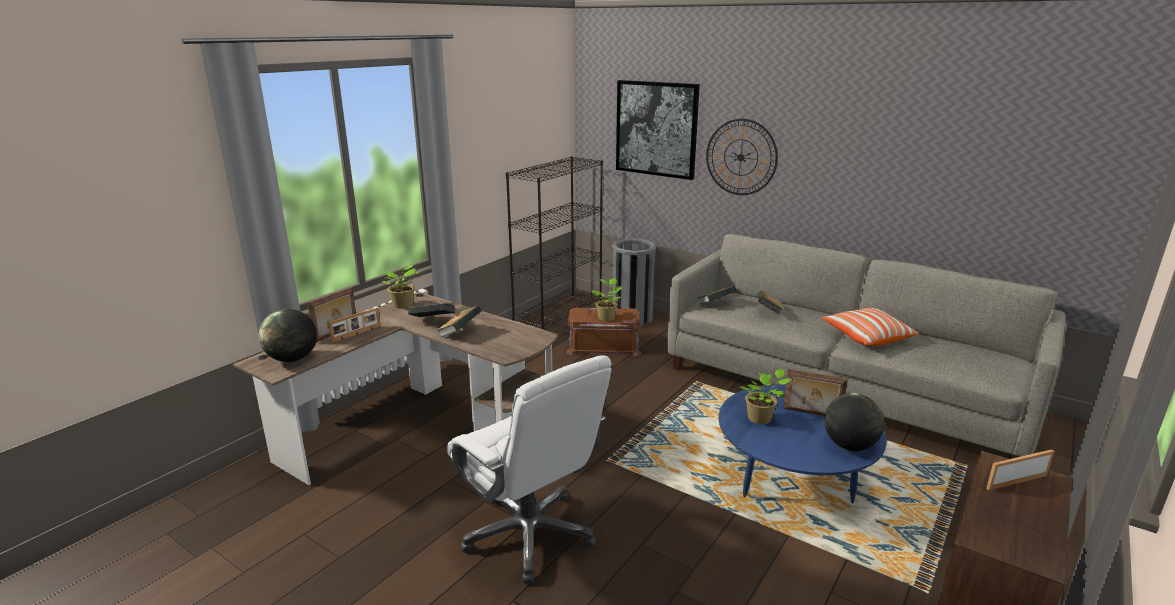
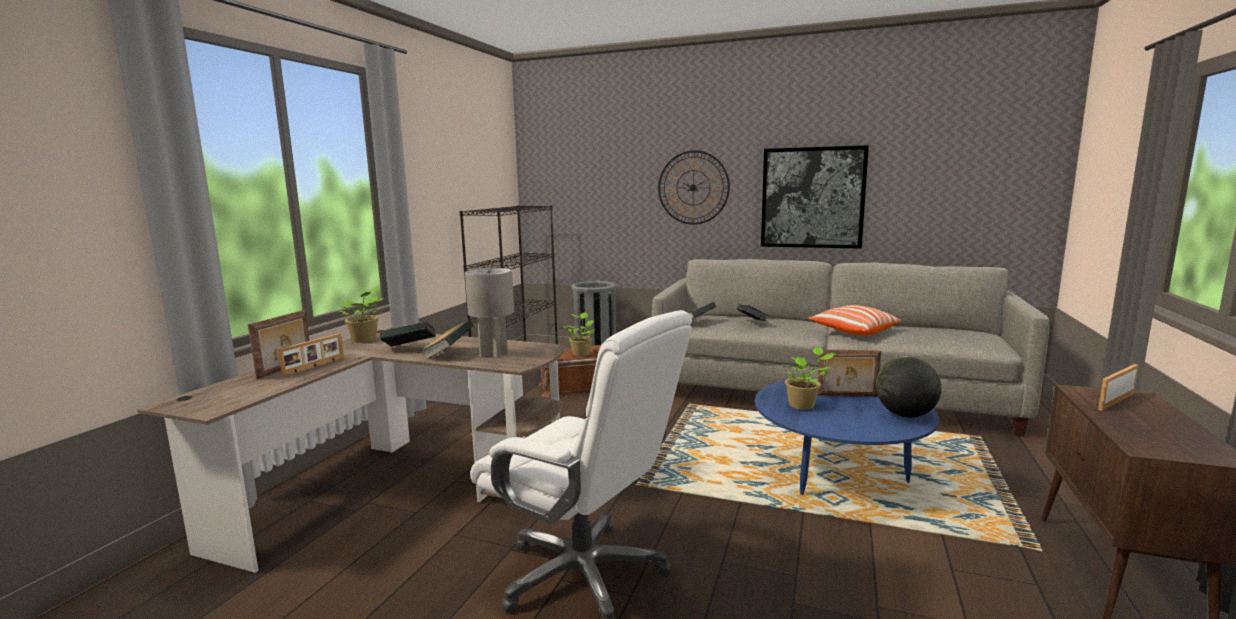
camera: 15 degrees left, 10 degrees down
(292, 359) = (230, 395): globe -> none
(494, 338) = (494, 354): none -> grey table lamp
(656, 129) = (605, 170): picture -> picture (812, 198)

